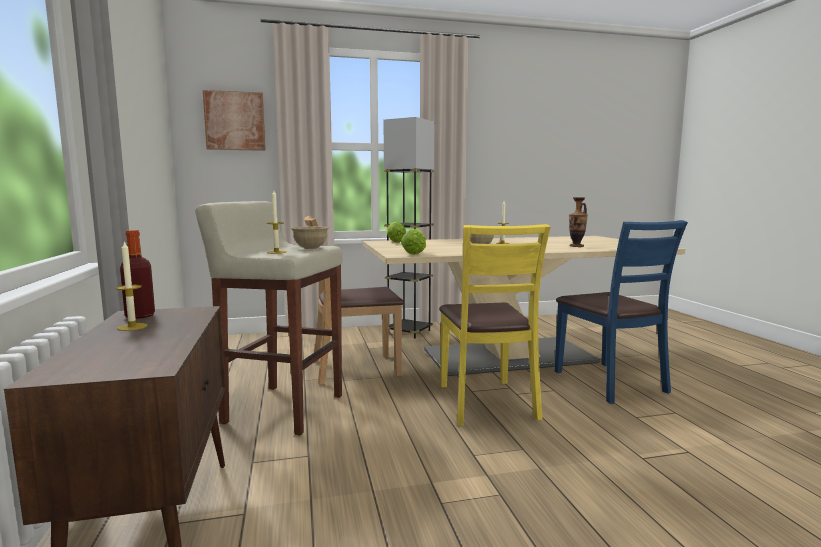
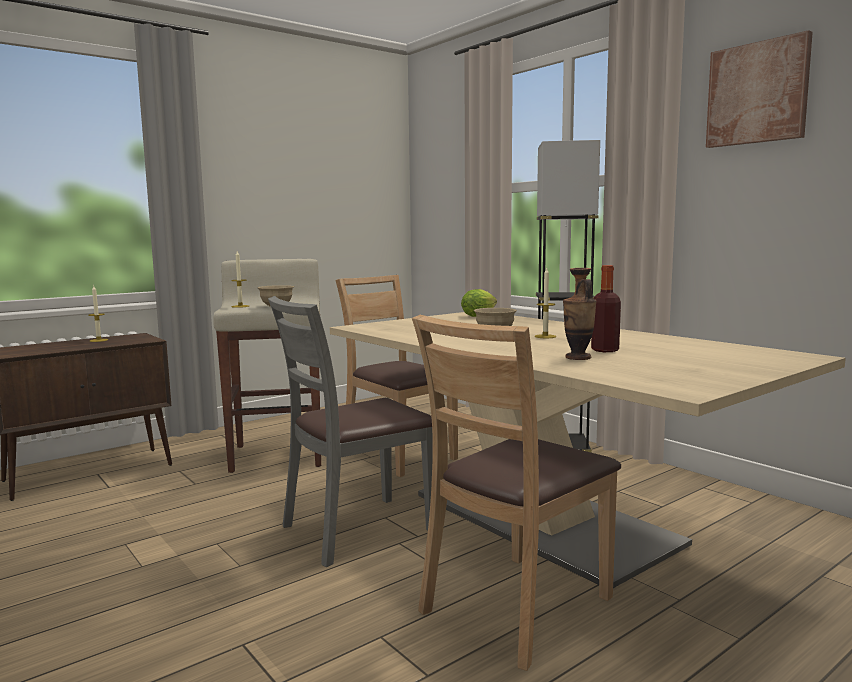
camera: 65 degrees right, 0 degrees up
(140, 315) = (130, 336): bottle -> bottle (605, 350)
(235, 121) = (447, 168): picture -> picture (757, 93)
(415, 253) = (375, 328): lettuce -> none
(486, 402) = (357, 529): yellow chair -> grey chair
(609, 382) = (516, 607): blue chair -> brown chair

